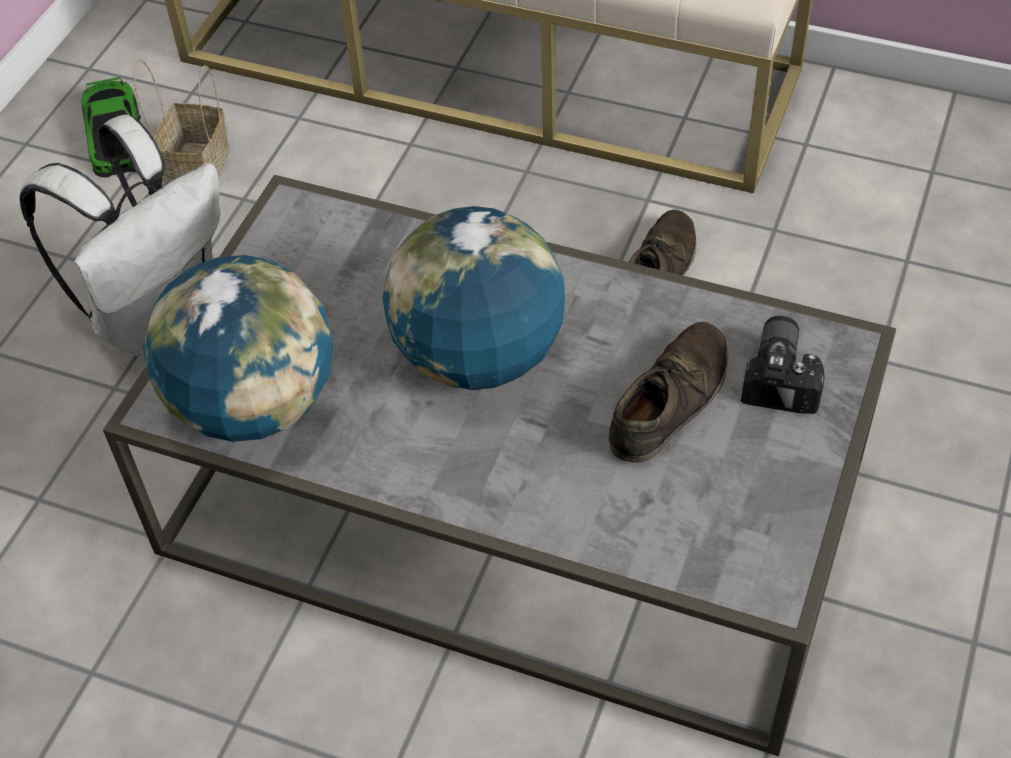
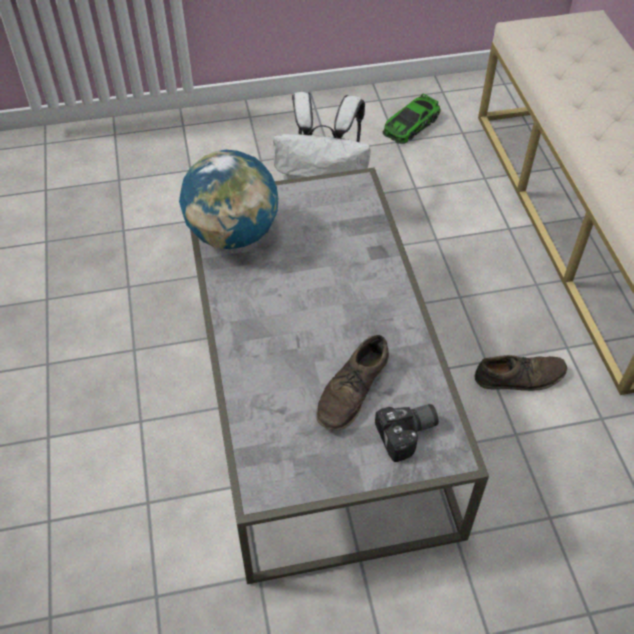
camera: 55 degrees right, 0 degrees up
(196, 164) = (421, 160): basket -> none
(478, 357) = (321, 299): globe -> none
(669, 401) = (352, 391): brown shoe -> brown shoe turned 120 degrees clockwise

